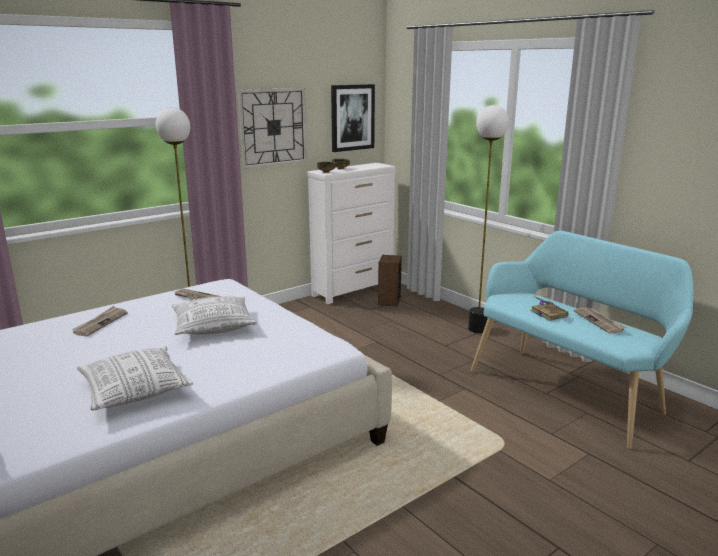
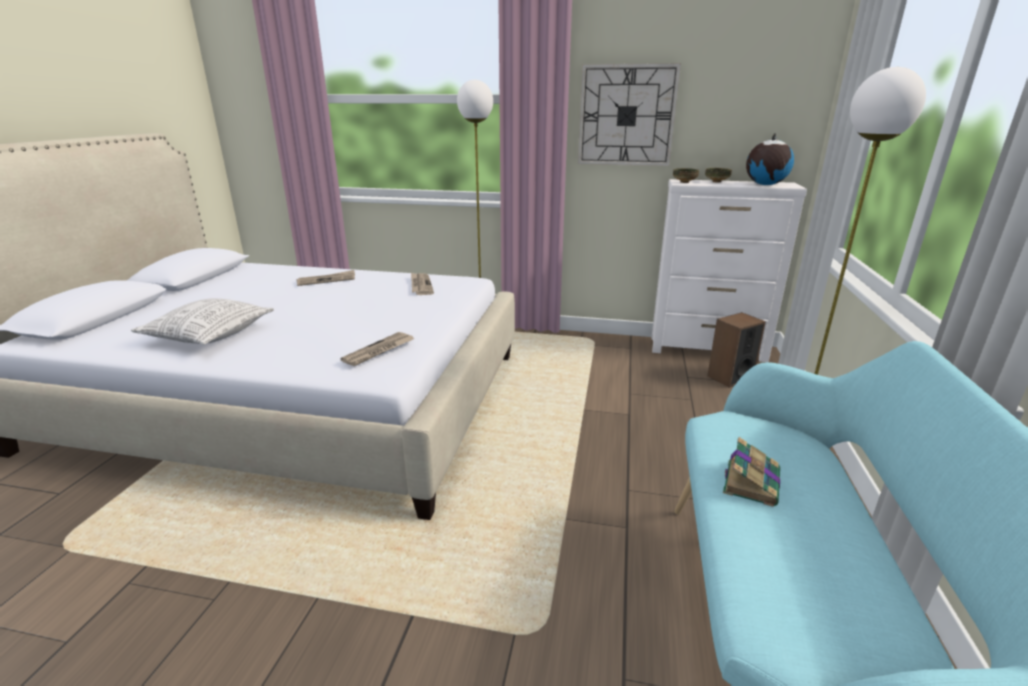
camera: 50 degrees right, 5 degrees up
(214, 327) = (367, 312): pillow -> none
(352, 117) = (761, 110): picture -> none
(370, 166) = (765, 185): none -> globe
(599, 321) = (825, 553): newspaper -> newspaper (379, 351)

